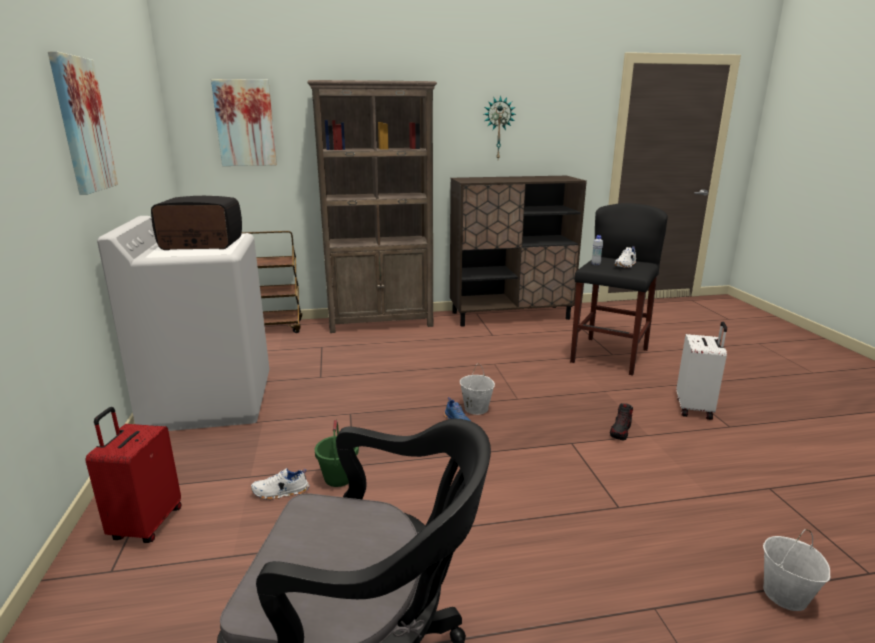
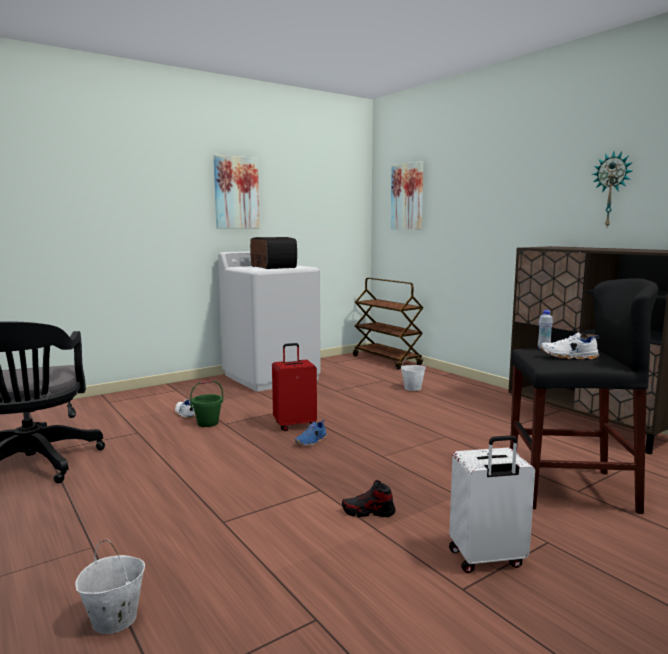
camera: 65 degrees right, 10 degrees down
(146, 524) = (144, 398): red suitcase -> red suitcase (295, 425)
(381, 322) = (463, 385): brown bookcase -> none
(475, 408) = (343, 443): white bucket -> white bucket (412, 388)

